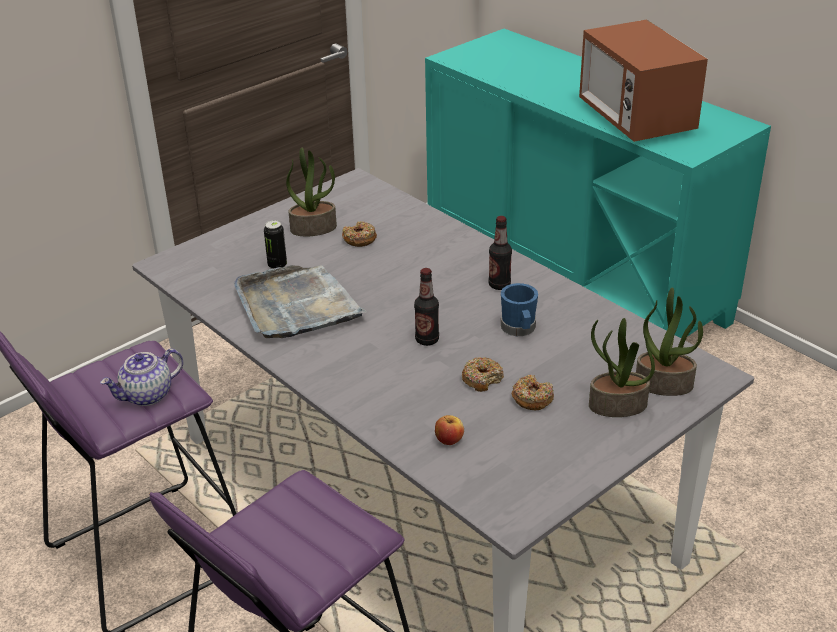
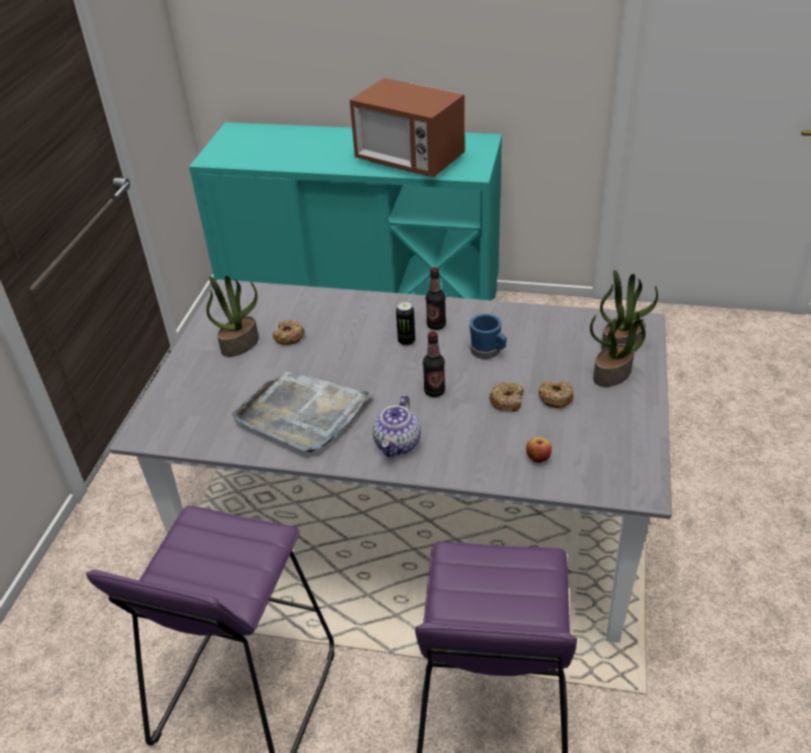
camera: 35 degrees left, 5 degrees up
(147, 395) = (244, 554): teapot -> teapot (398, 444)
(277, 265) = (246, 389): can -> can (406, 341)

